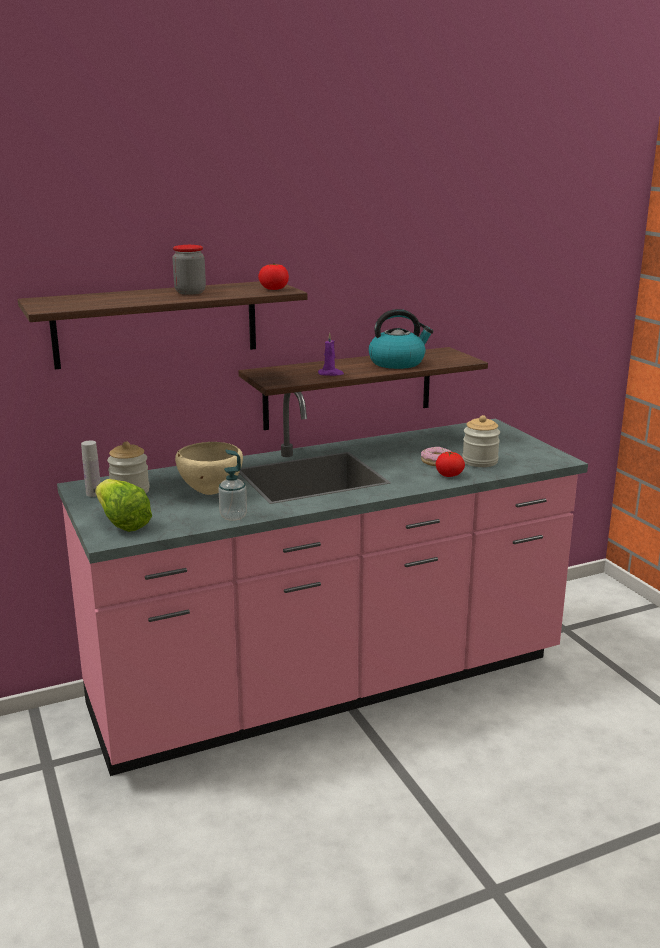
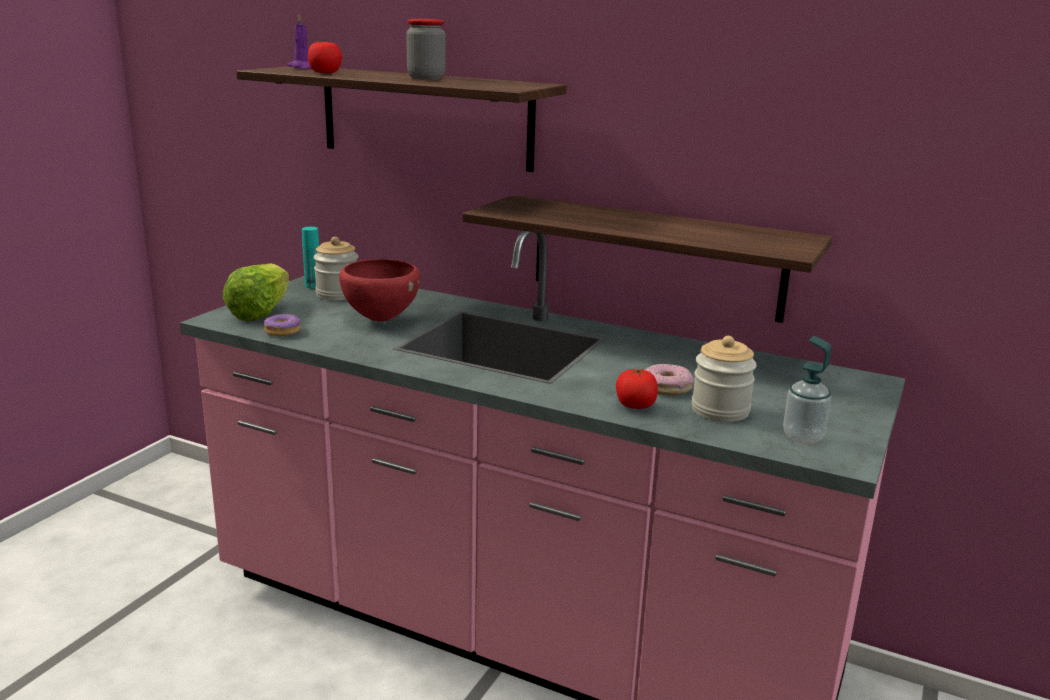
camera: 50 degrees right, 0 degrees up
(93, 493) = (313, 286): white bottle -> turquoise bottle
(178, 525) = (282, 331): none -> donut
(210, 493) = (380, 320): beige bowl -> red bowl
(233, 516) = (335, 344): soap dispenser -> soap dispenser (803, 437)
(274, 289) = (506, 86): tomato -> tomato (325, 73)
(330, 374) = (573, 219): purple candle -> purple candle (303, 67)
(397, 363) = (689, 231): kettle -> none

